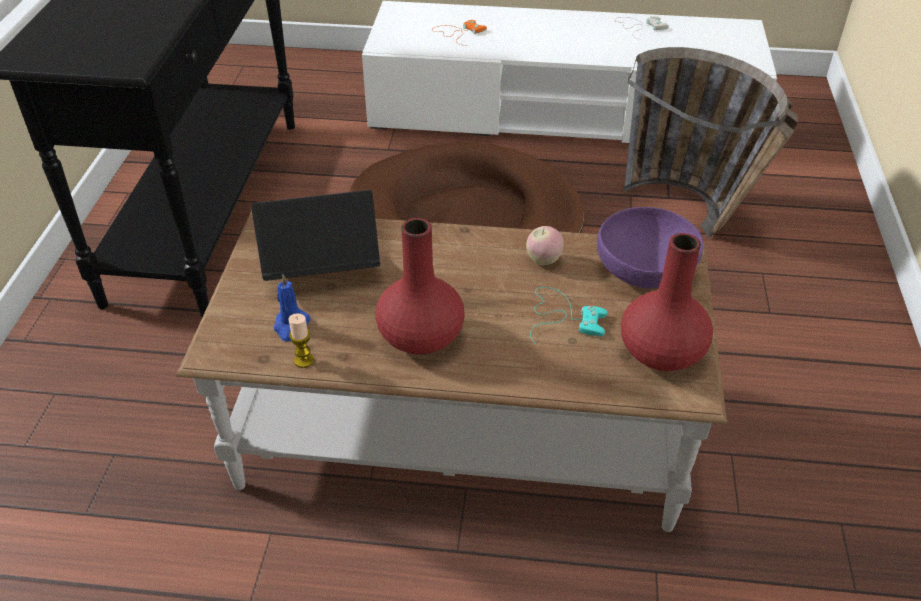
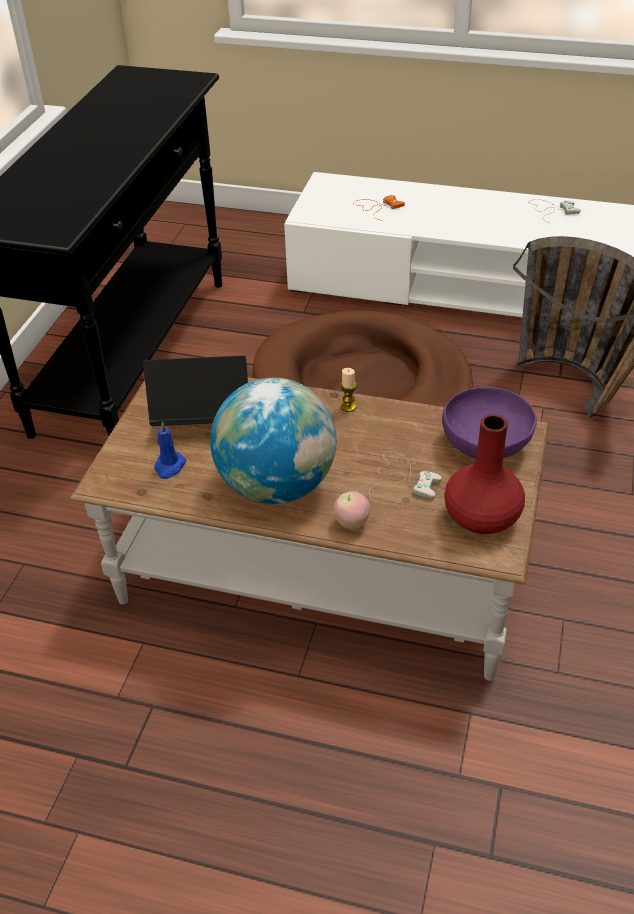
camera: 10 degrees right, 0 degrees up
(304, 360) = (174, 496): candle -> candle (348, 406)
(422, 337) = (277, 485): red vase -> globe
(543, 260) = (397, 427): apple -> apple (351, 523)
(563, 316) = (402, 478): turquoise game controller -> white game controller

